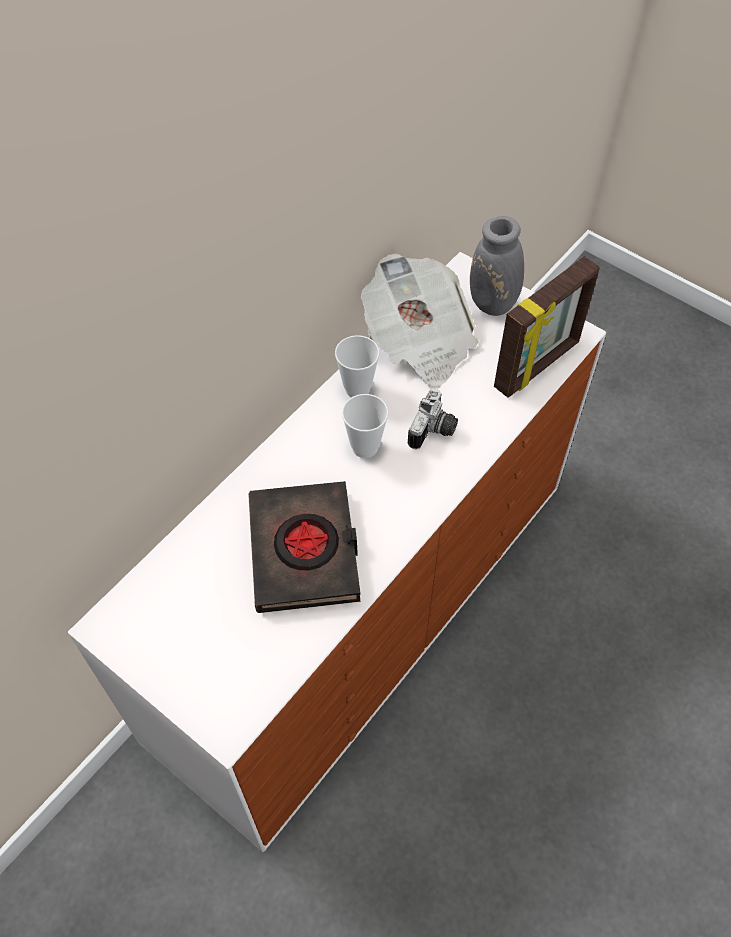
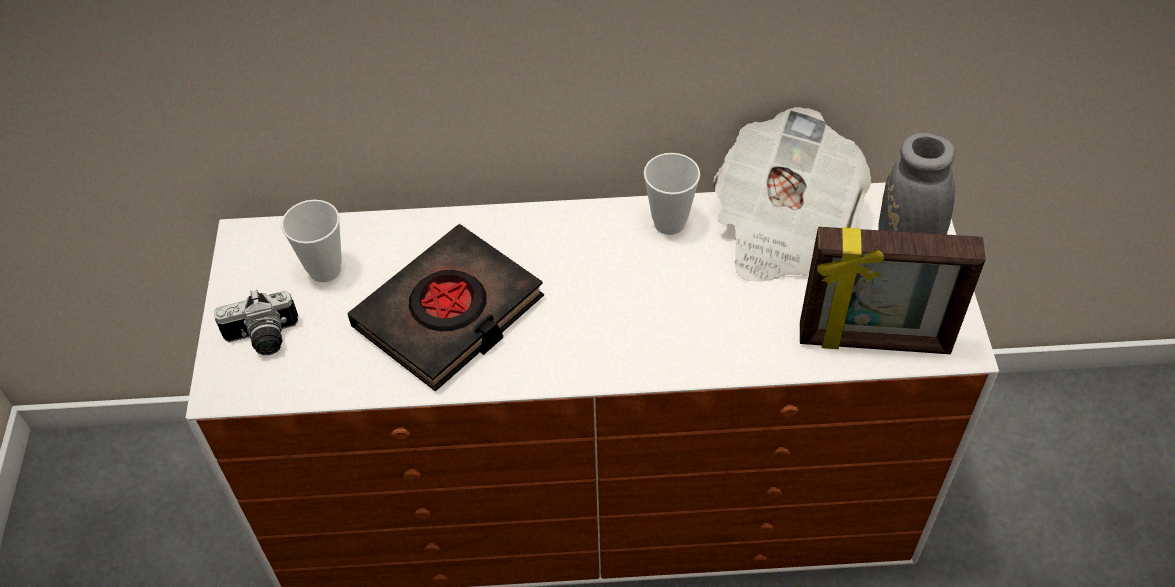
camera: 50 degrees right, 5 degrees down
(365, 447) = (609, 275): cup -> cup (325, 269)
(434, 431) = (689, 314): camera -> camera (263, 339)

